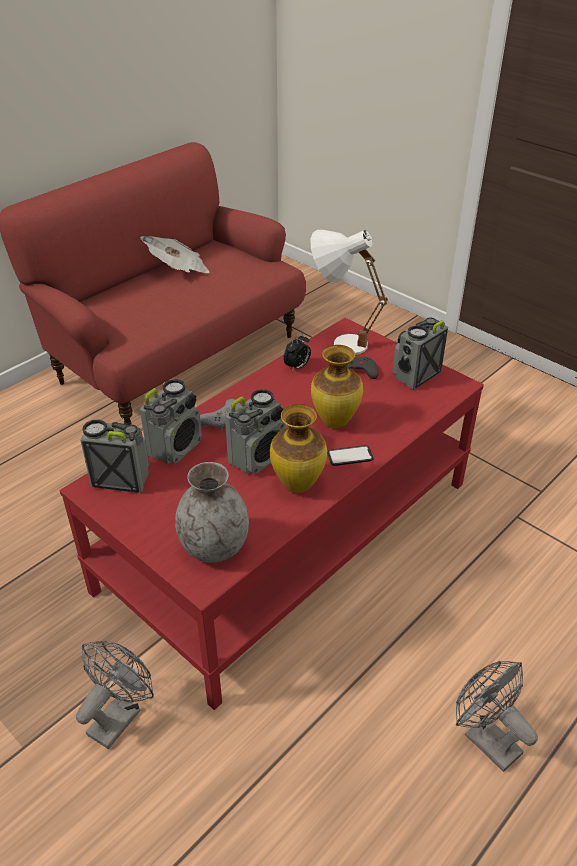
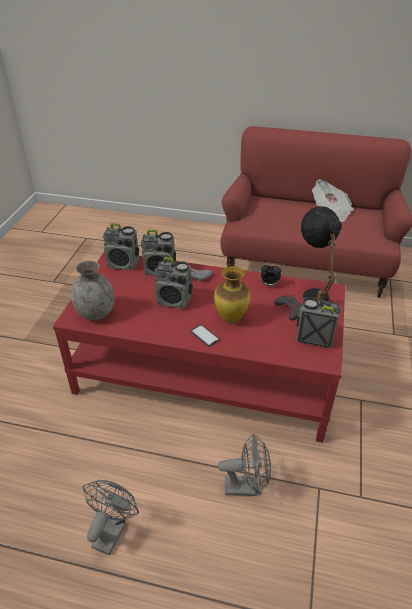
camera: 60 degrees right, 0 degrees up
(119, 715) = (52, 361): grey fan -> grey fan (246, 487)
(120, 479) = (123, 264): radio -> radio turned 120 degrees clockwise
(298, 485) = (163, 324): vase -> none
(338, 341) = (314, 291): white table lamp -> black table lamp

